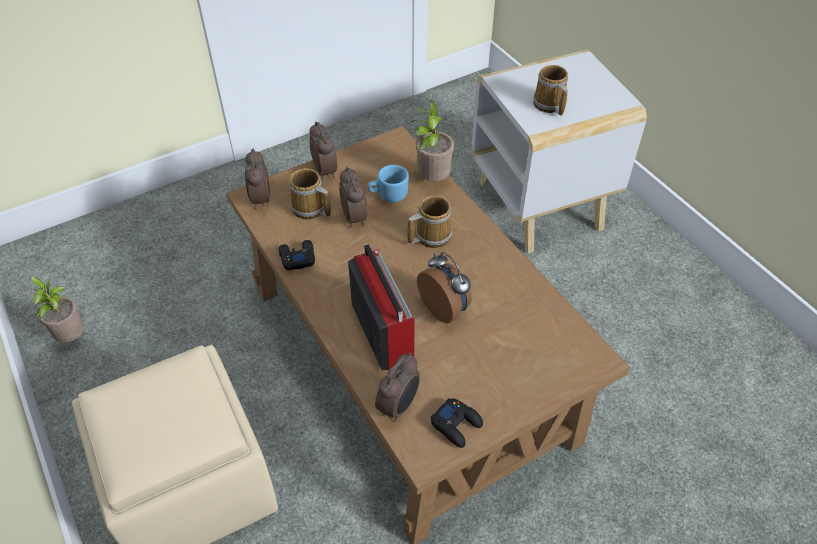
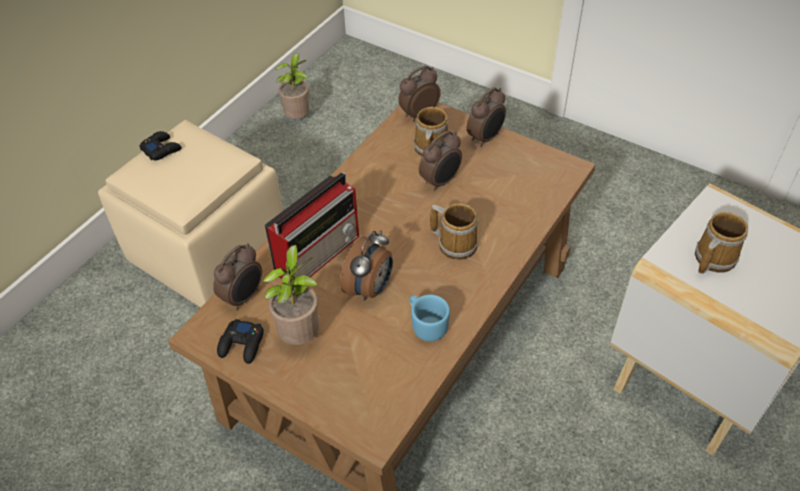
camera: 65 degrees right, 0 degrees up
(297, 257) = (367, 165): black game controller -> black game controller (161, 149)
(388, 195) = (487, 192): blue mug -> blue mug (426, 325)
(399, 406) = (244, 297): alarm clock -> alarm clock turned 60 degrees counterclockwise
(431, 180) = (533, 215): potted plant -> potted plant (301, 335)

